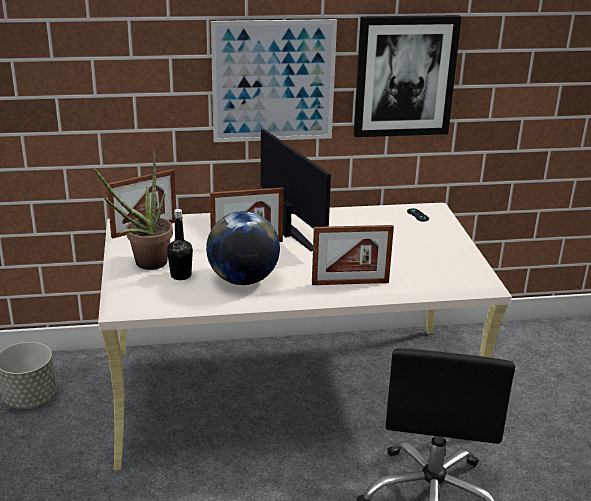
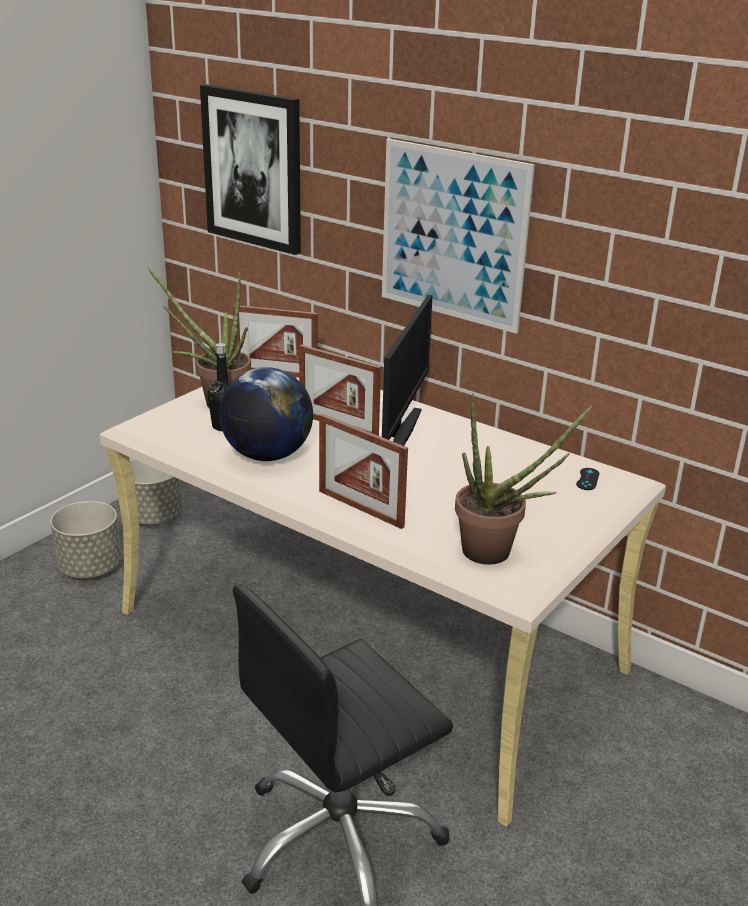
camera: 45 degrees right, 0 degrees up
(39, 457) = (90, 567): none -> grey planter
(405, 76) = (623, 270): picture -> picture (253, 169)
(450, 271) = (497, 554): none -> potted plant

